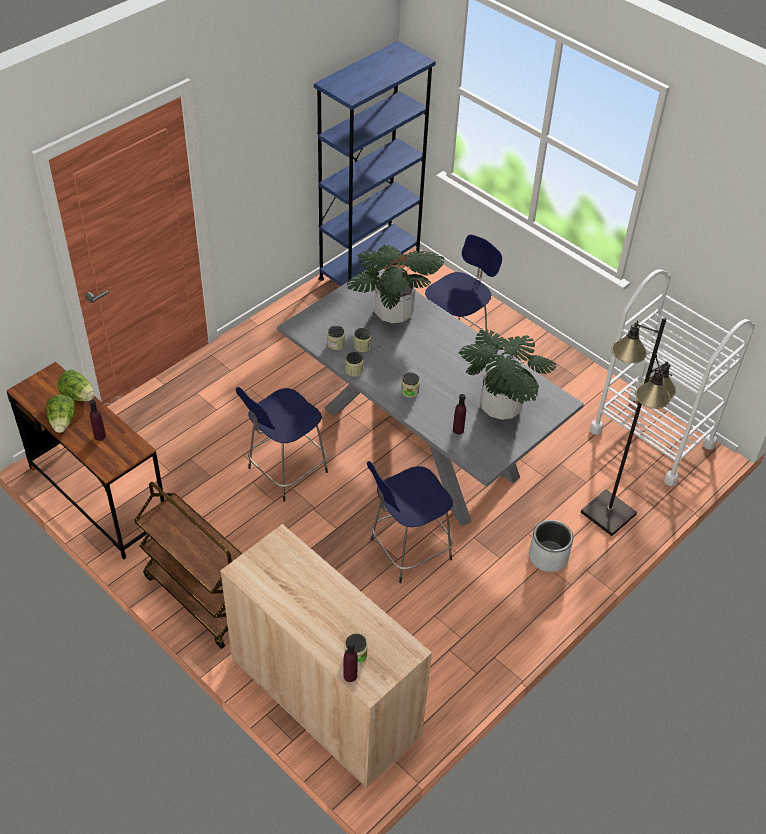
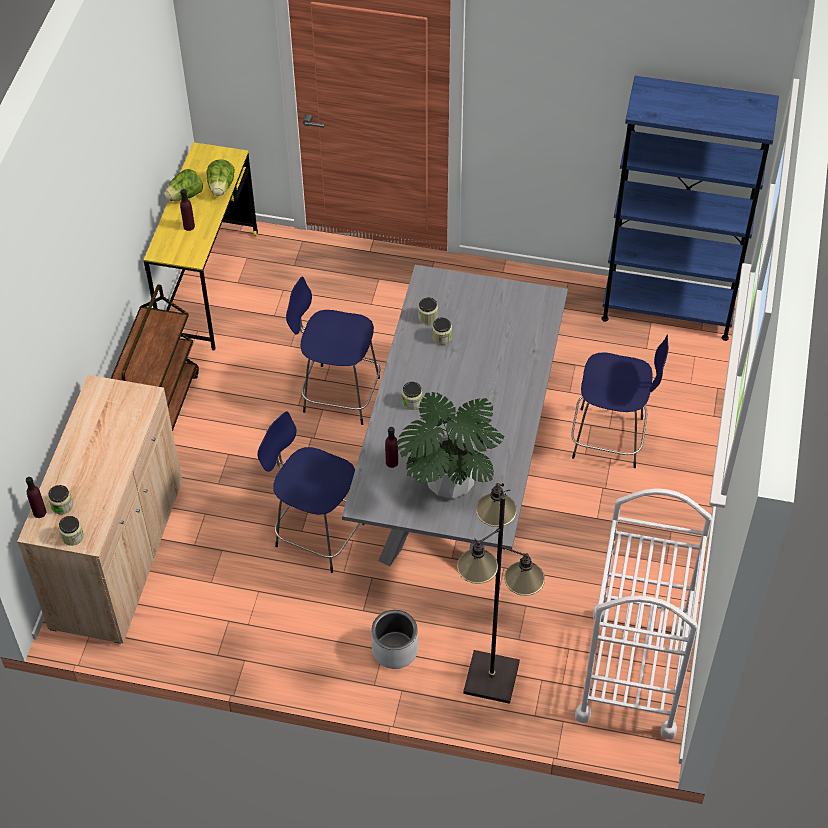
camera: 60 degrees right, 5 degrees up
(98, 497) = (209, 286): brown desk -> yellow desk
(354, 370) = (404, 348): jar -> jar (72, 536)
(393, 312) = (509, 336): potted plant -> none

